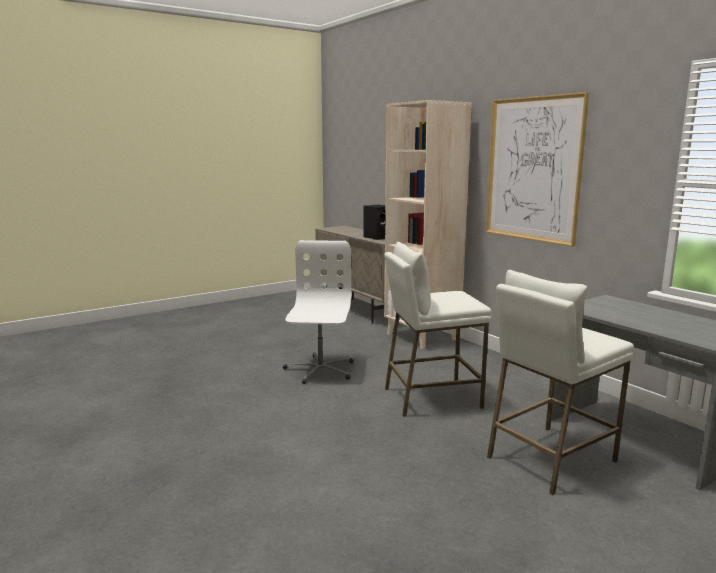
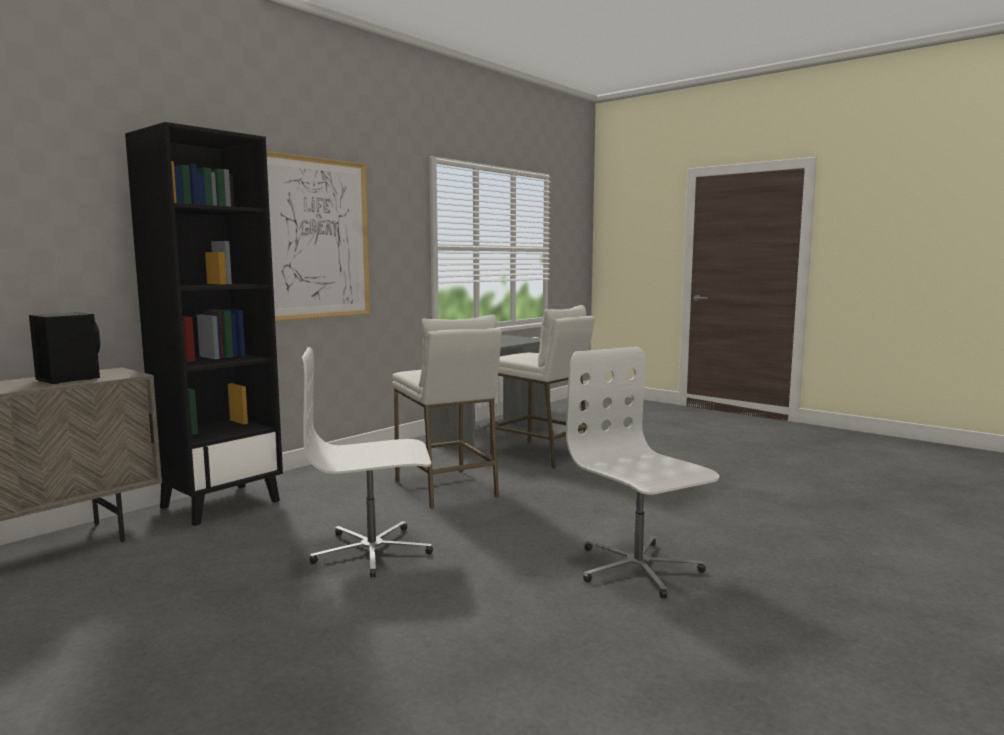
camera: 105 degrees left, 5 degrees down
(221, 445) = (637, 568): none -> white office chair
(422, 337) = (221, 503): beige bookcase -> black bookcase

